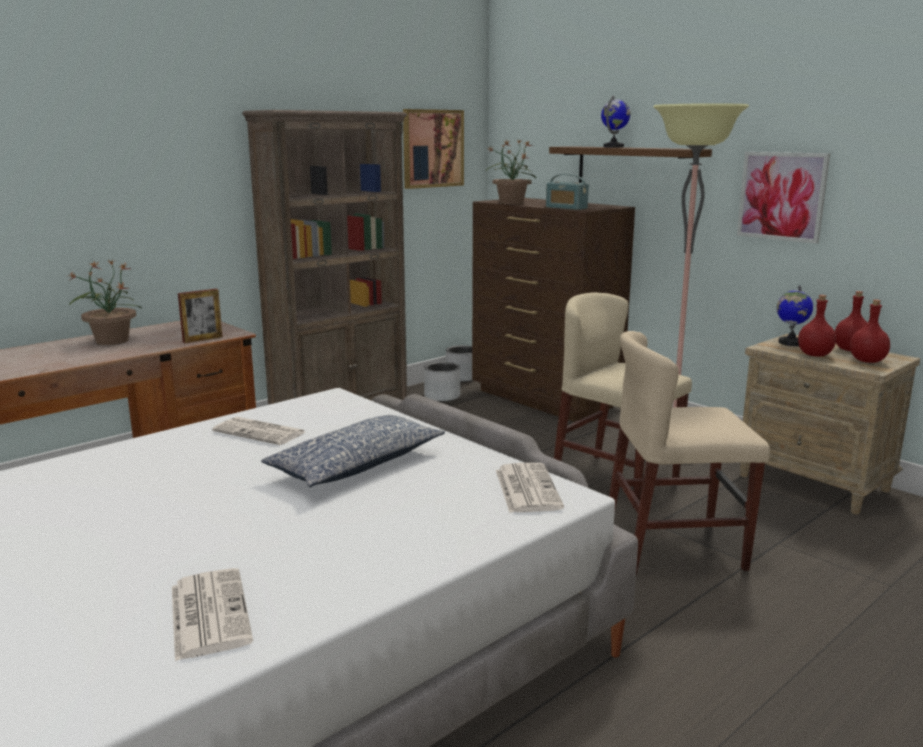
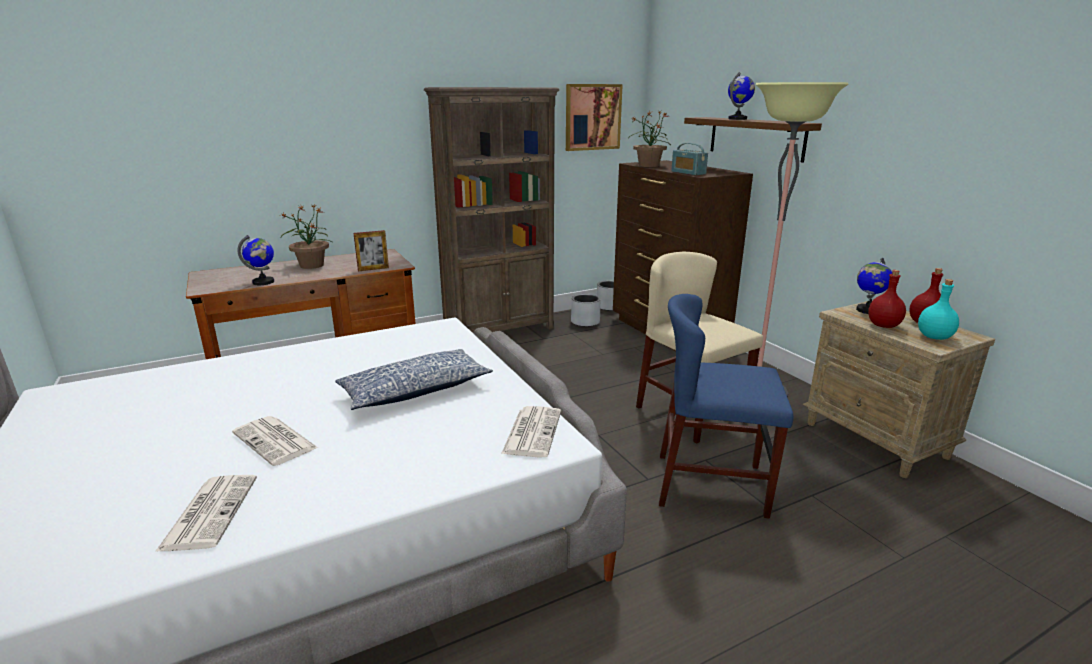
camera: 15 degrees right, 5 degrees up
(62, 364) = (263, 282): none -> globe
(261, 432) = (369, 352): newspaper -> newspaper (276, 441)
(673, 547) = (711, 485): beige chair -> blue chair
(782, 196) = (880, 171): picture -> none
(867, 361) = (934, 337): red bottle -> turquoise bottle

